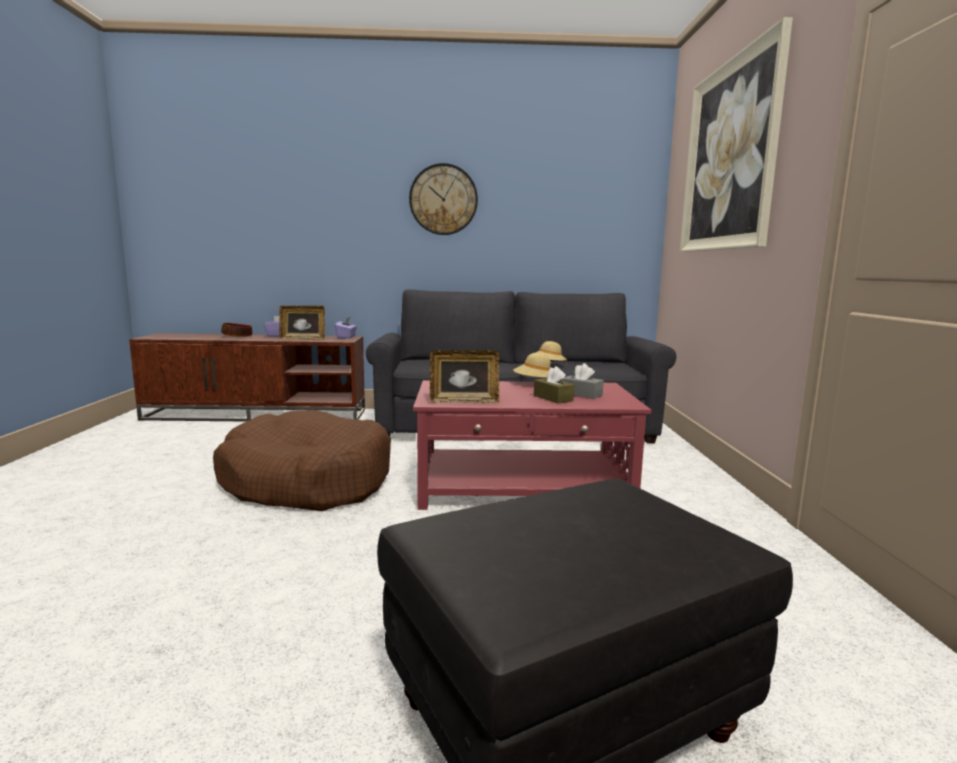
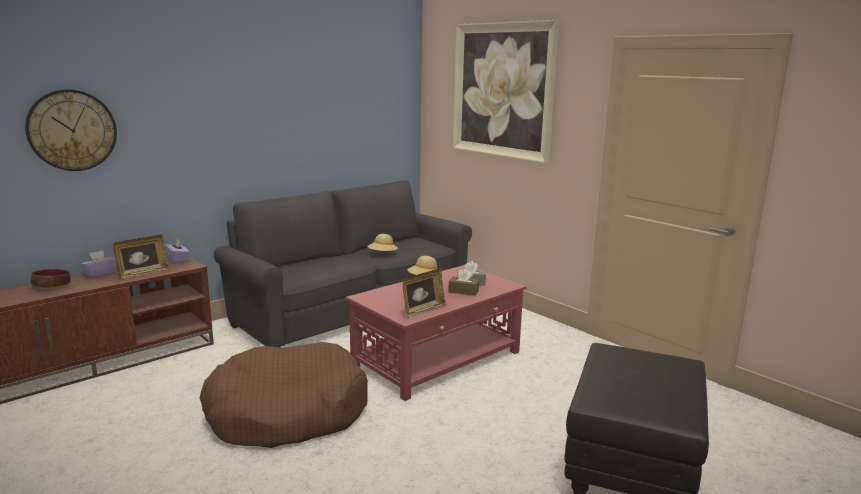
camera: 40 degrees left, 5 degrees up
(443, 199) = (252, 109): wall clock -> wall clock (72, 130)

